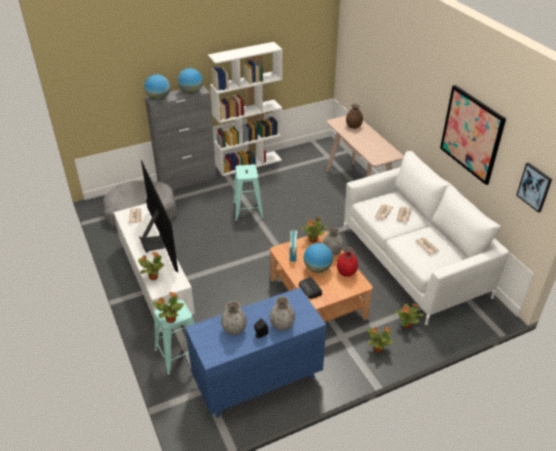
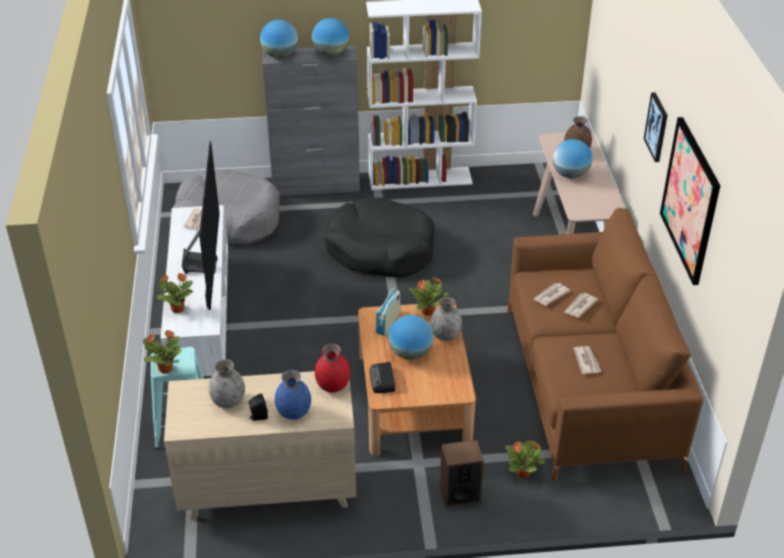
camera: 20 degrees right, 0 degrees up
(248, 211) = (380, 250): turquoise stool -> black dog bed
(257, 381) = (267, 488): blue dresser -> beige dresser
(282, 325) = (294, 412): grey vase -> blue vase
(346, 272) = (449, 369): red vase -> red vase (333, 385)
(358, 140) = (570, 175): none -> globe
(377, 349) = (459, 494): potted plant -> speaker
(413, 262) = (589, 385): white sofa -> brown sofa
(534, 187) = (735, 302): picture -> picture (657, 127)

